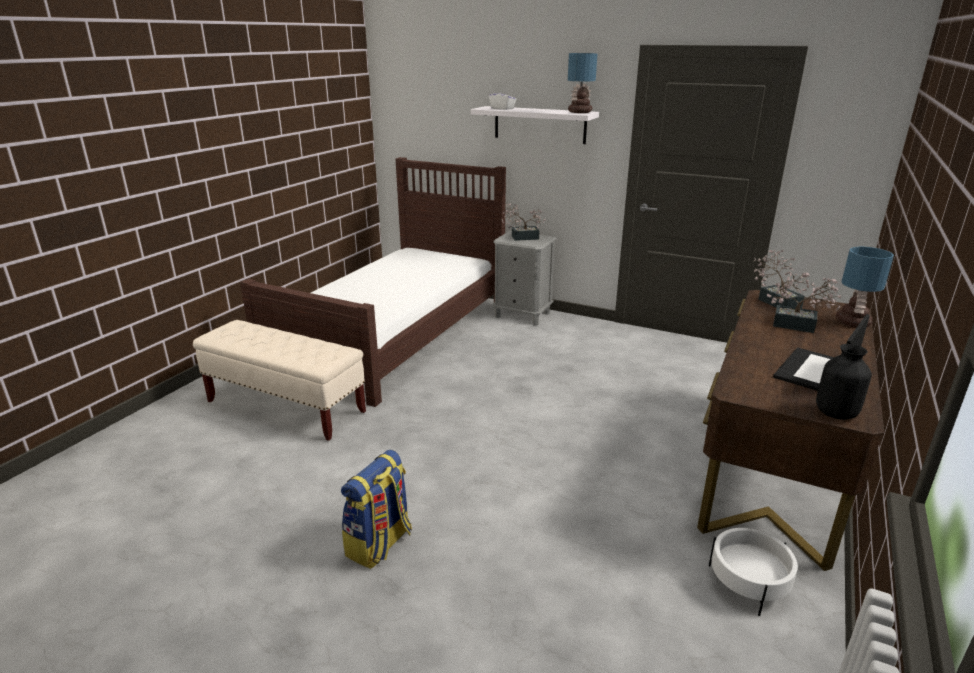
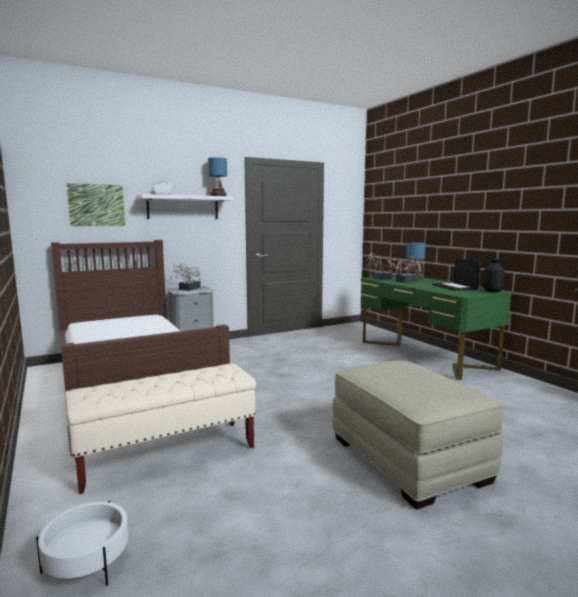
camera: 55 degrees left, 15 degrees down
(380, 544) = (408, 459): backpack -> beige ottoman
(444, 117) = (96, 205): none -> picture
(748, 583) = (501, 384): white planter -> white planter (87, 562)
(773, 468) = (424, 354): brown desk -> green desk

